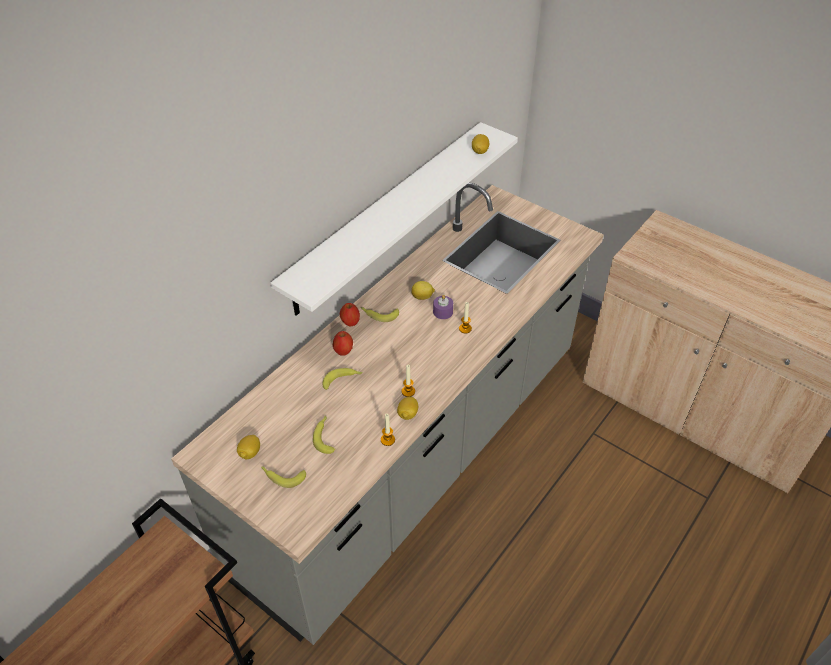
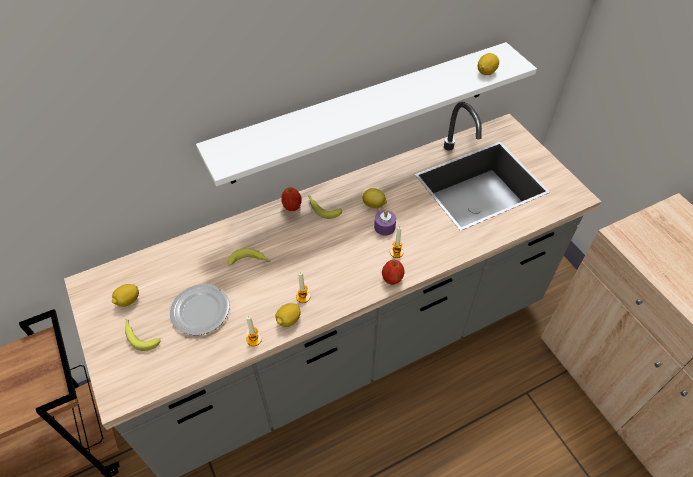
camera: 25 degrees right, 5 degrees up
(325, 436) = (200, 311): banana -> plate
(343, 351) = (268, 233): apple -> apple (392, 279)

